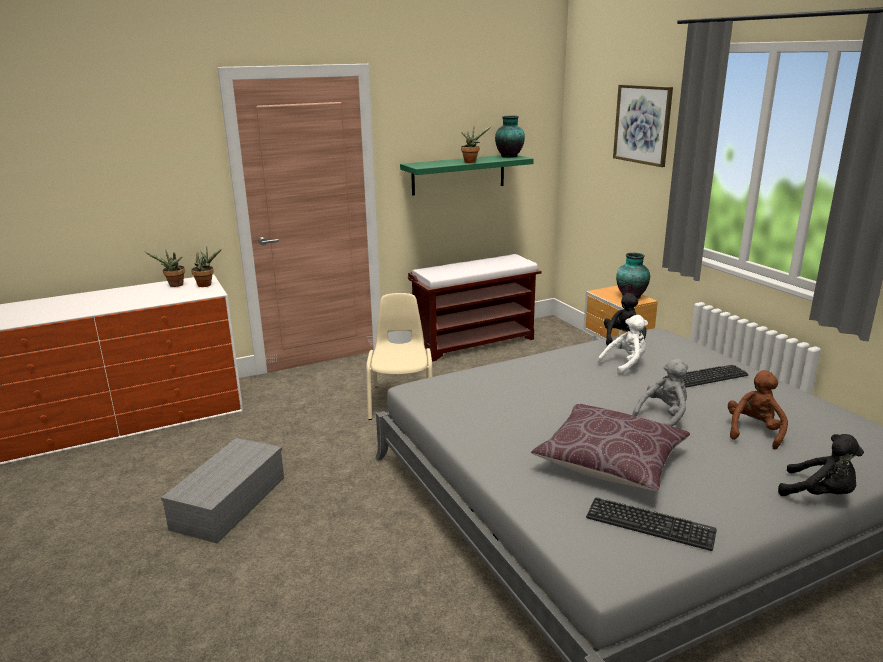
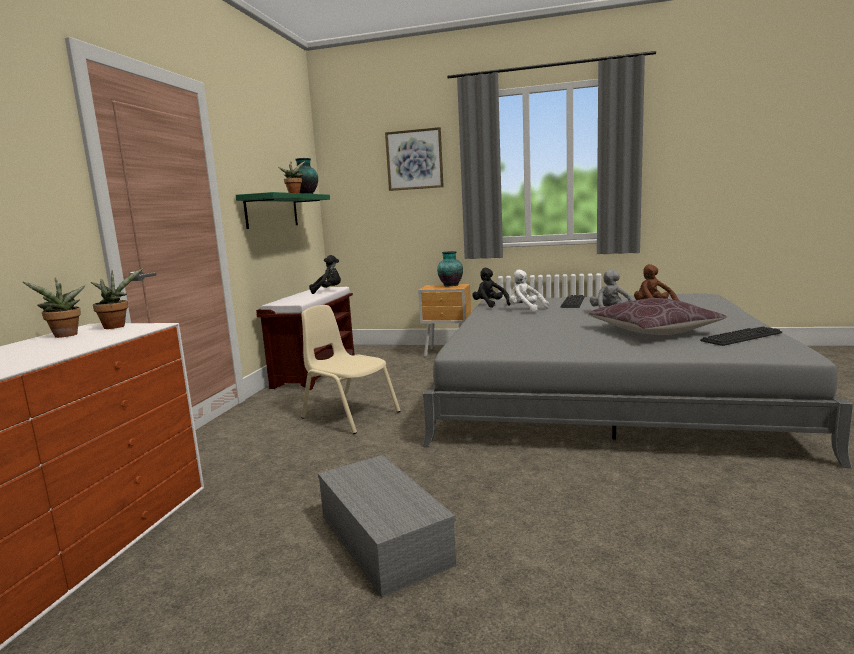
camera: 50 degrees left, 10 degrees down
(625, 364) = (525, 309): white plush toy -> white plush toy turned 60 degrees counterclockwise
(819, 494) = (733, 311): black plush toy -> black plush toy (327, 291)

